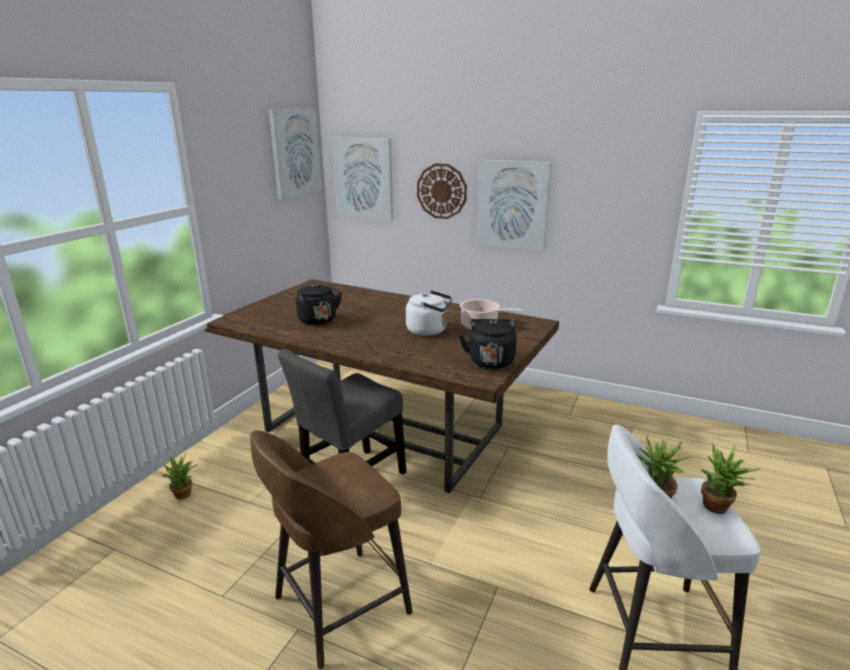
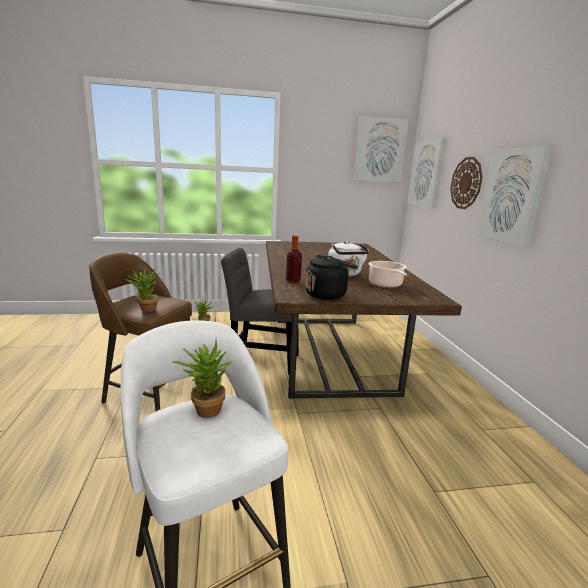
camera: 55 degrees right, 5 degrees down
(319, 321) = (308, 254): black kettle -> none
(427, 362) = (293, 281): none -> bottle
(719, 509) = (214, 452): potted plant -> potted plant (146, 310)

